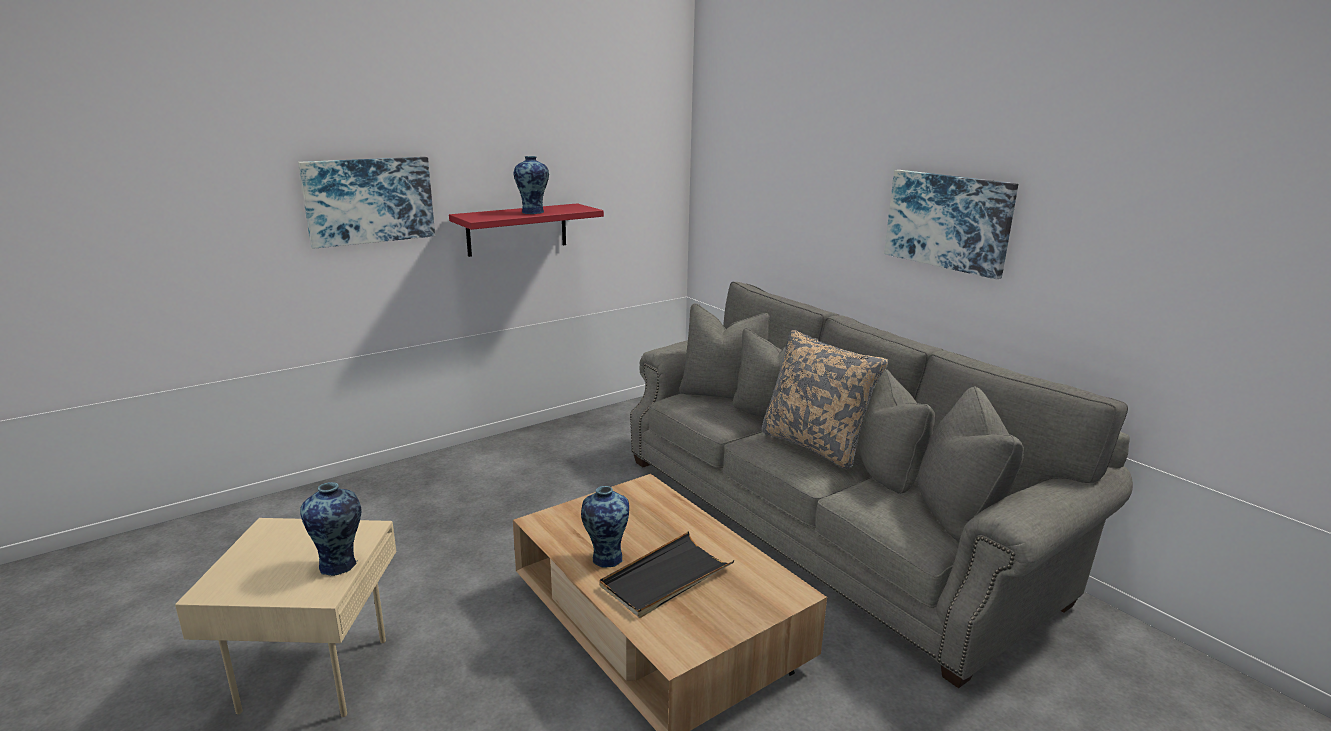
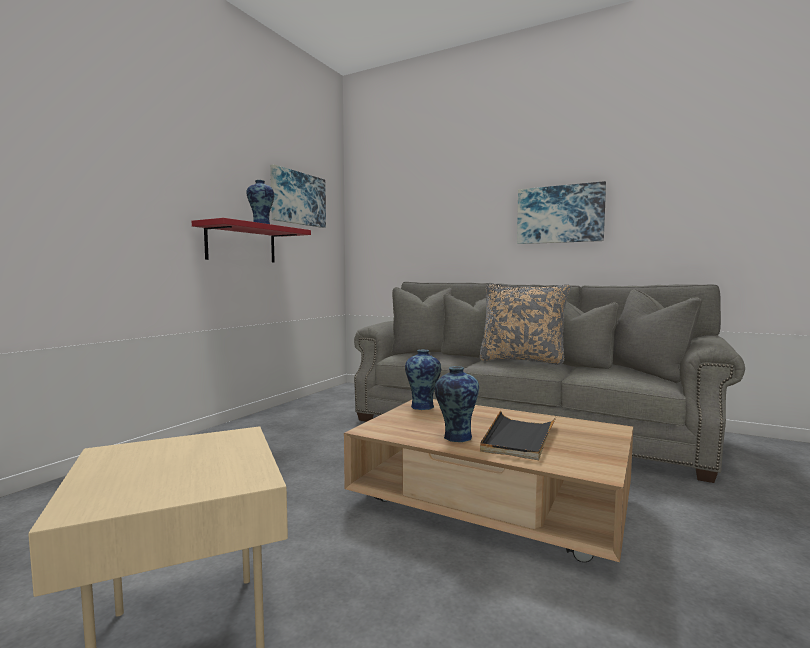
camera: 25 degrees left, 15 degrees down
(340, 564) = (244, 458): vase -> vase (423, 406)
(369, 200) = (125, 193): picture -> picture (298, 198)

